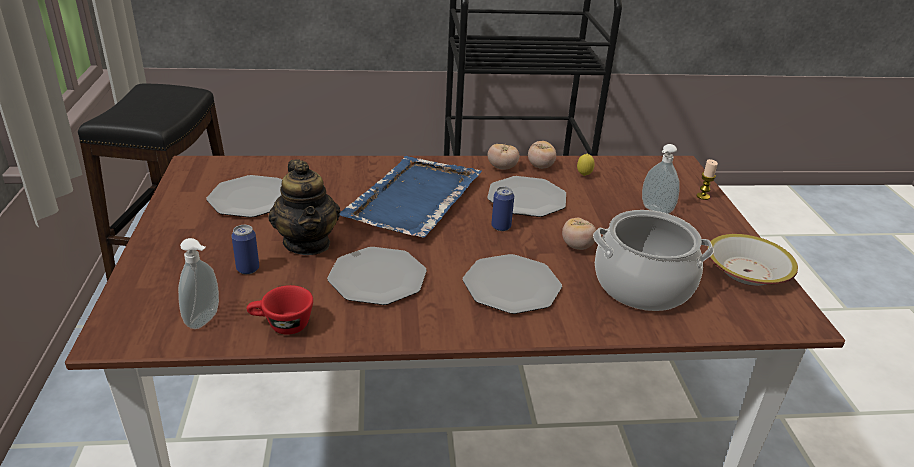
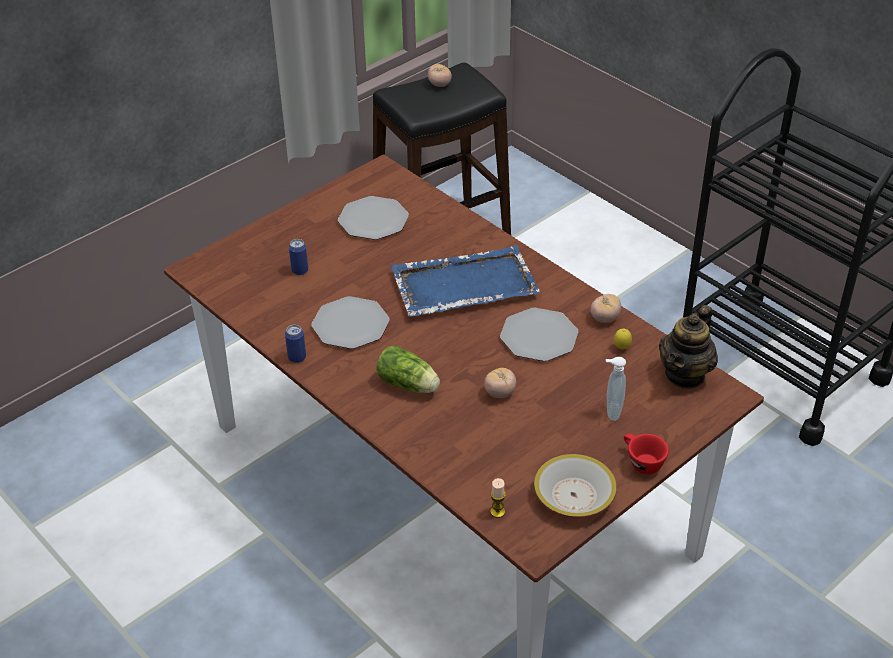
camera: 55 degrees right, 10 degrees up
(205, 320) = (239, 288): soap dispenser -> none
(281, 325) = (265, 317): red cup -> red cup (641, 462)
(307, 243) = (353, 275): teapot -> teapot (685, 374)
(501, 227) = (480, 344): can -> can (297, 357)
(502, 168) = (573, 300): tomato -> tomato (439, 84)
(511, 286) = (410, 385): plate -> lettuce
(643, 285) = (485, 446): cooking pot -> none
(703, 196) = (679, 430): candle -> candle (497, 512)

